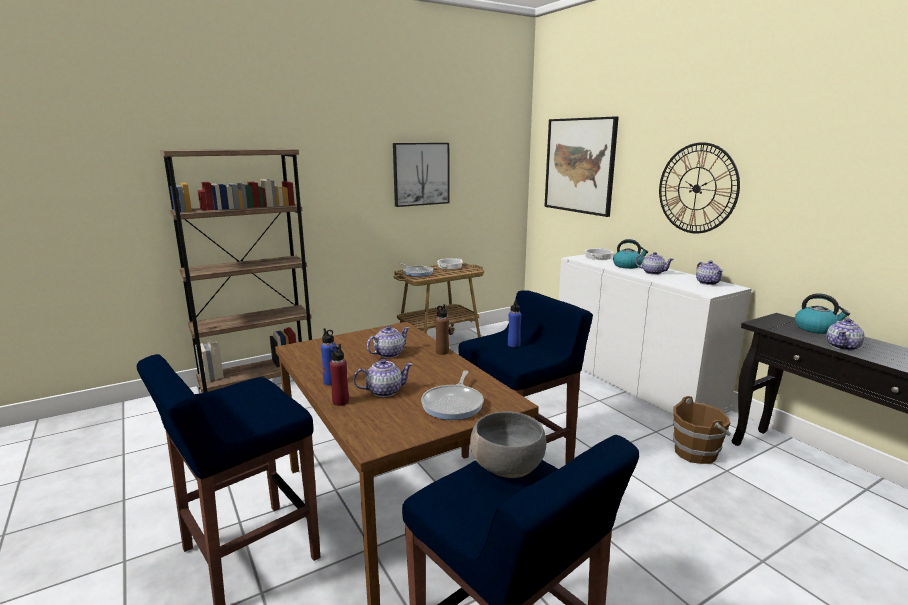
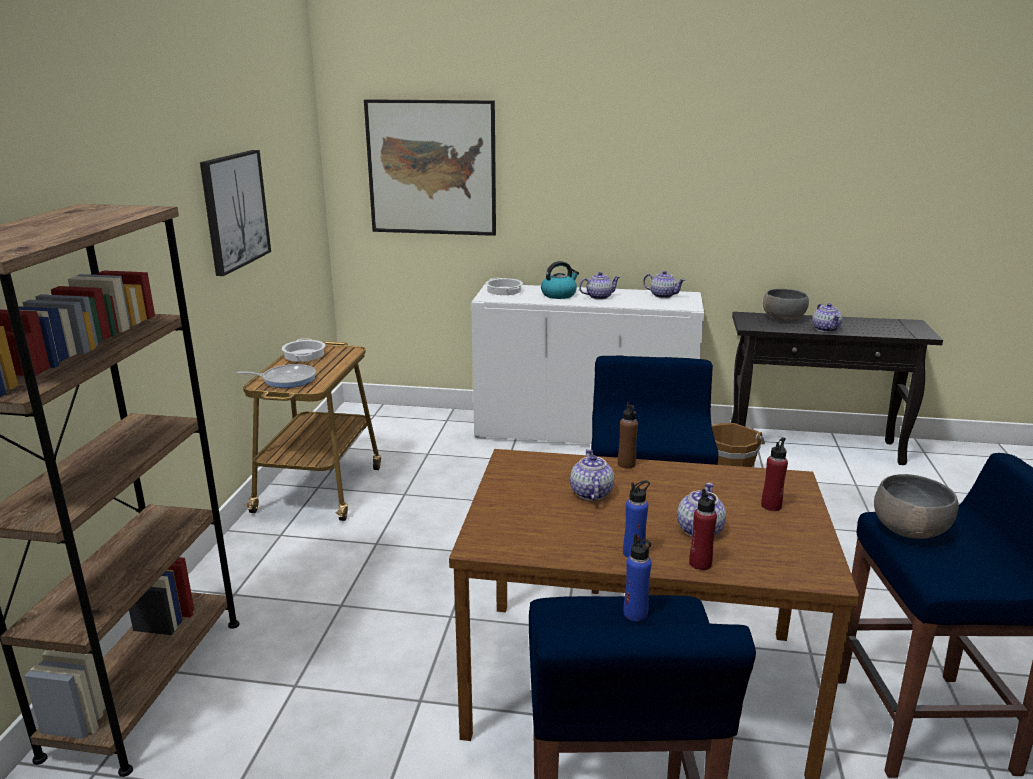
camera: 50 degrees left, 5 degrees up
(454, 404) = (771, 506): frying pan -> red bottle
(513, 344) = (646, 426): blue bottle -> blue bottle (635, 613)
(697, 188) = (622, 190): wall clock -> none
(816, 329) = (783, 318): kettle -> grey bowl

